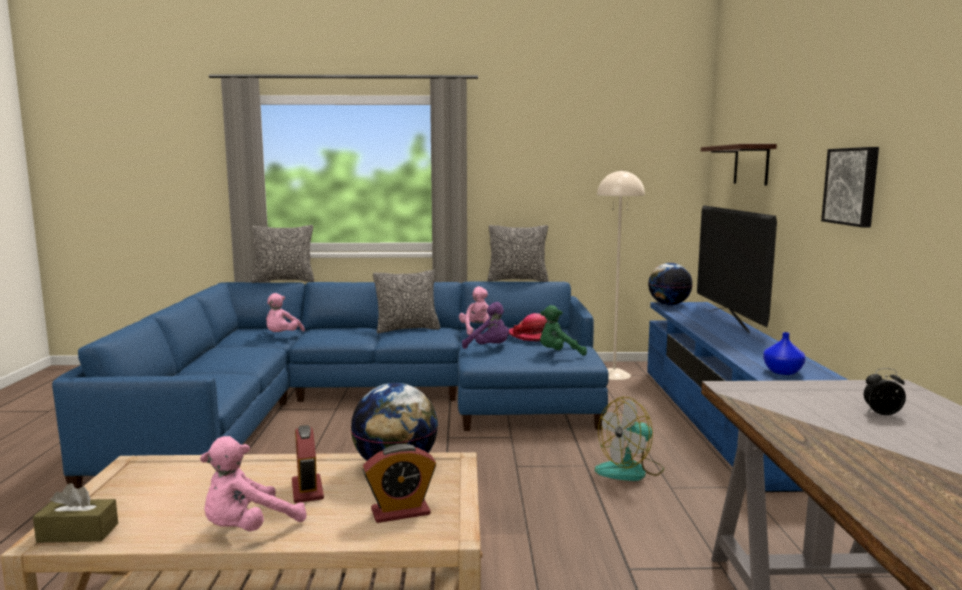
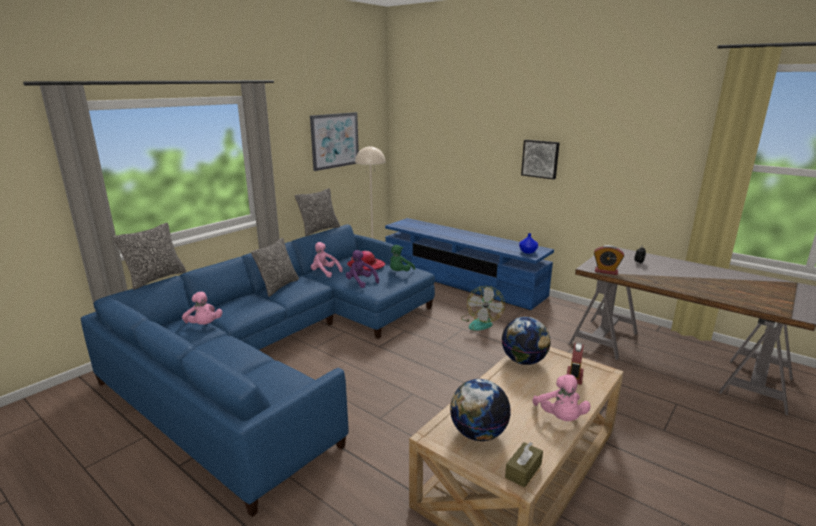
camera: 50 degrees left, 10 degrees up
(307, 490) = (527, 391): alarm clock -> alarm clock (606, 271)
(489, 348) = (360, 282): purple plush toy -> purple plush toy turned 120 degrees counterclockwise
(588, 164) = (335, 140): none -> picture
(669, 304) = (397, 224): globe -> globe (478, 433)
(729, 321) = (446, 228): television -> none
(751, 165) = (443, 139): shelf -> none

